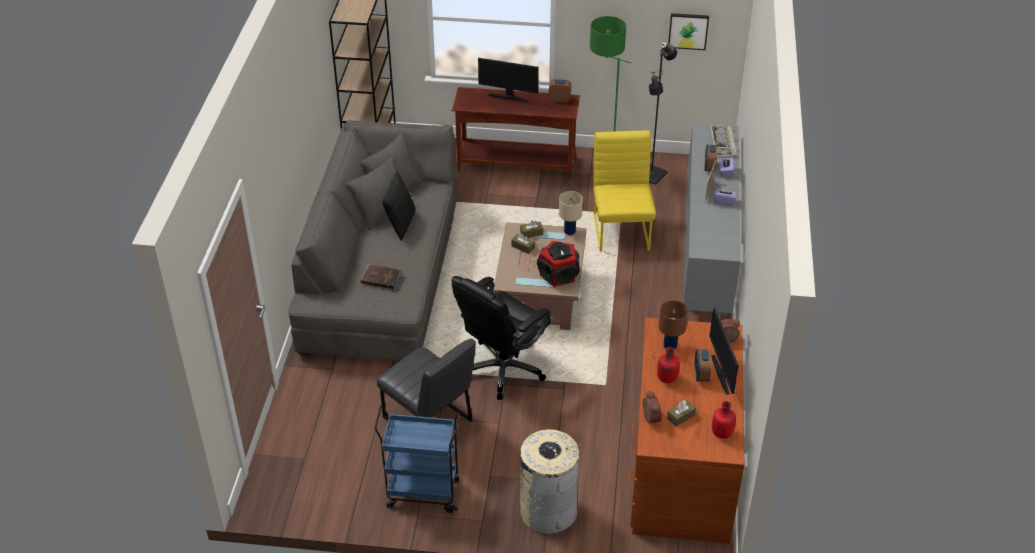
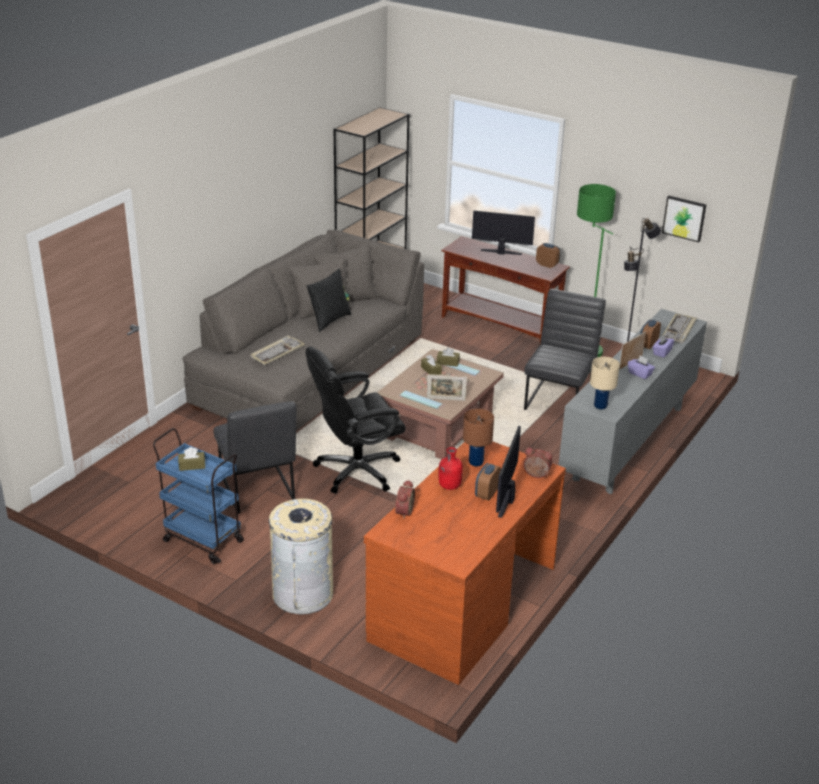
camera: 25 degrees right, 10 degrees down
(381, 277) = (277, 352): brown book -> keyboard
(508, 97) = (501, 252): monitor -> monitor turned 150 degrees clockwise
(559, 275) = (446, 399): speaker -> picture frame
(569, 232) = (484, 371): beige table lamp -> beige table lamp (600, 406)
(621, 230) = (559, 399): yellow chair -> grey chair
(680, 417) = (435, 520): brown tissue box -> brown tissue box (192, 465)
(722, 433) = (465, 546): red bottle -> none

